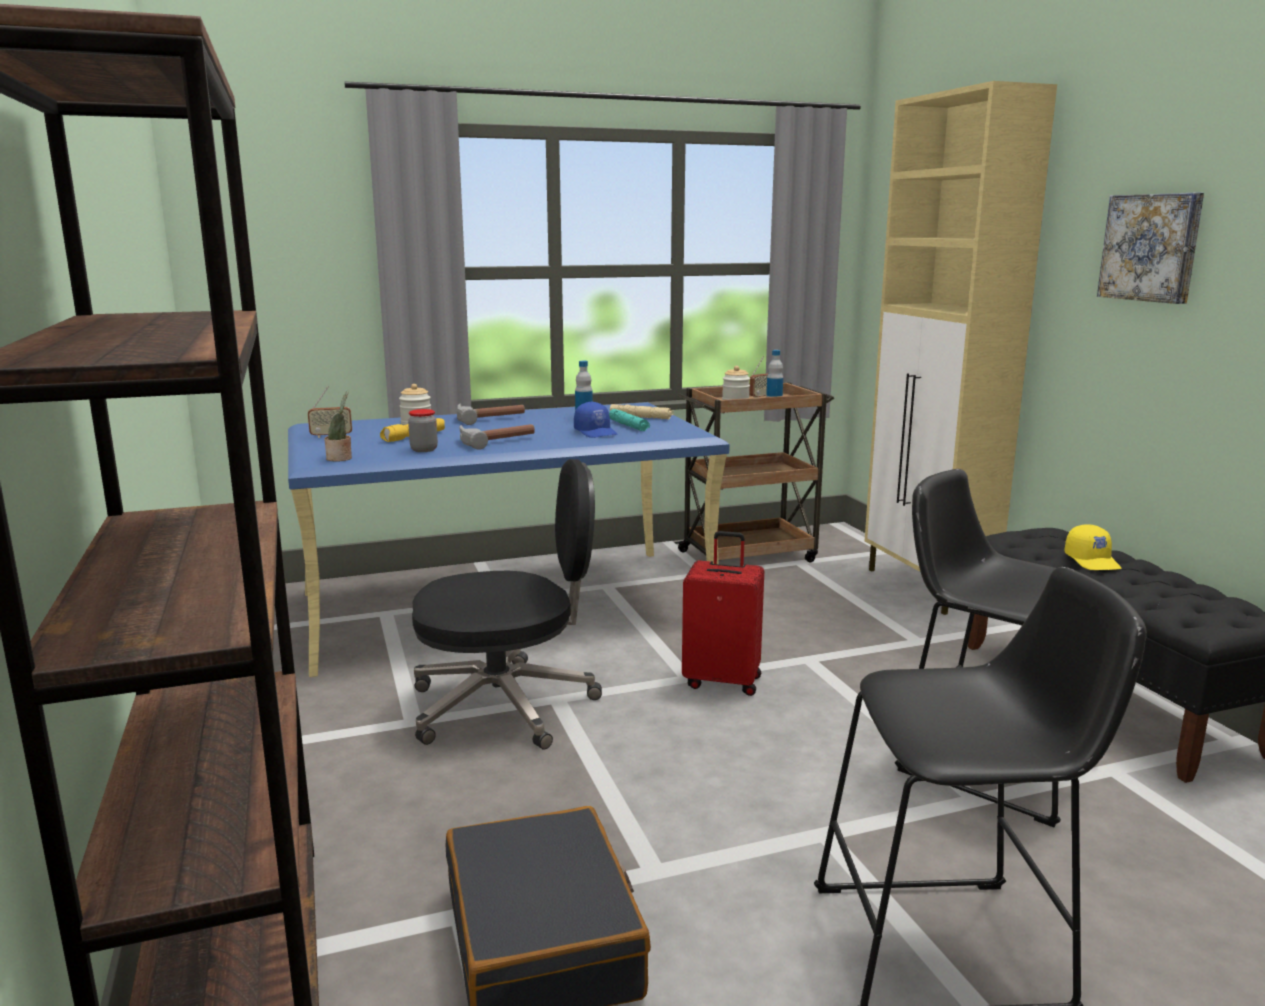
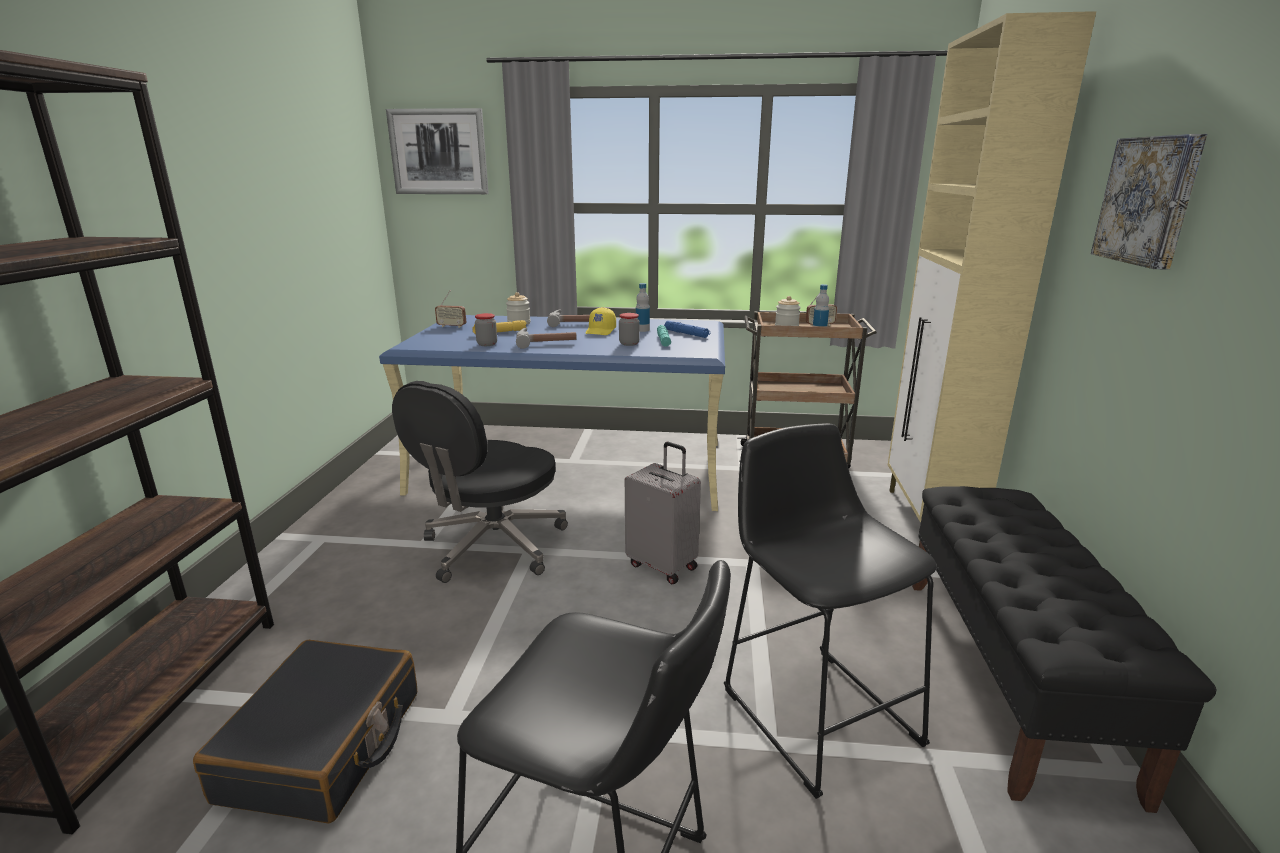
camera: 25 degrees right, 5 degrees up
(262, 202) = (438, 152): none -> picture
(340, 458) = (425, 345): potted plant -> none
(507, 705) = (492, 547): black office chair -> black office chair turned 105 degrees clockwise
(596, 432) = (629, 343): blue cap -> jar
(641, 417) = (686, 334): beige flashlight -> blue flashlight
(723, 681) = (663, 565): red suitcase -> grey suitcase
(1093, 561) = (1016, 537): yellow cap -> yellow cap (601, 331)

